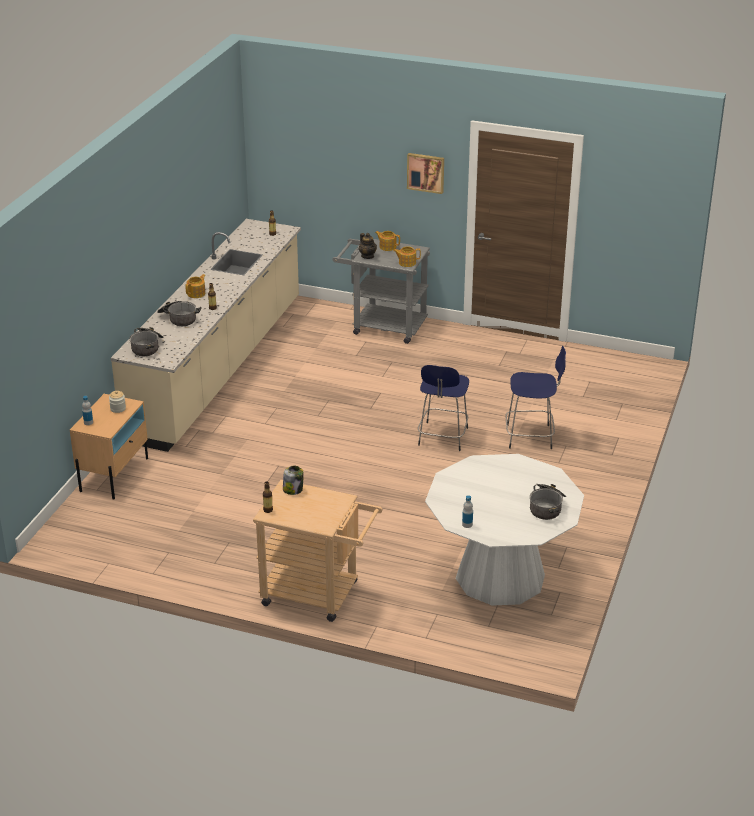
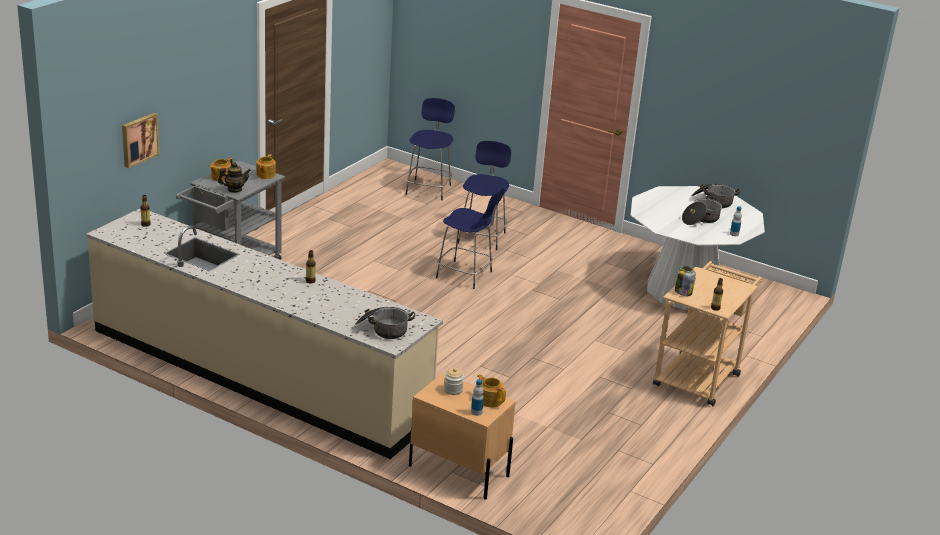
camera: 80 degrees left, 5 degrees down
(178, 319) = (324, 304): cooking pot -> cooking pot (700, 219)
(196, 293) = (267, 286): teapot -> teapot (490, 400)
(426, 172) = (227, 79): picture -> picture (139, 139)
(618, 392) = (429, 189): none -> blue stool

